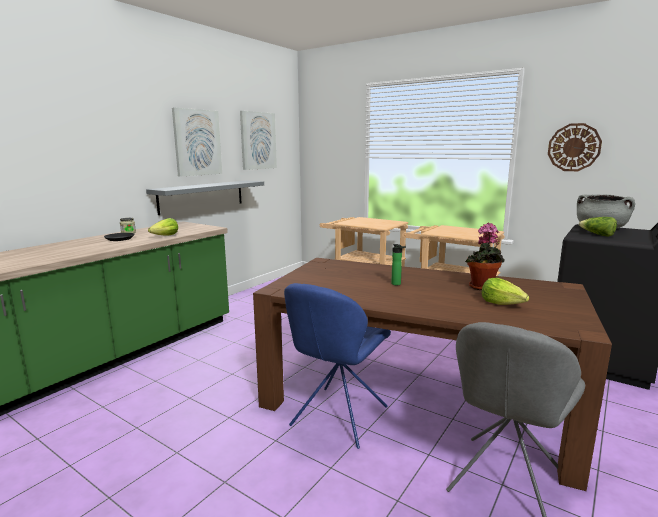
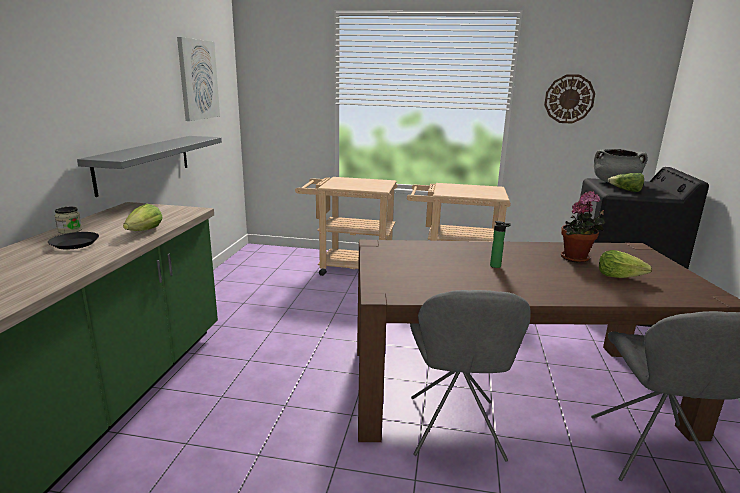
camera: 25 degrees left, 5 degrees up
(197, 142) = (133, 84): picture -> none
(337, 418) = (455, 430): blue chair -> grey chair

